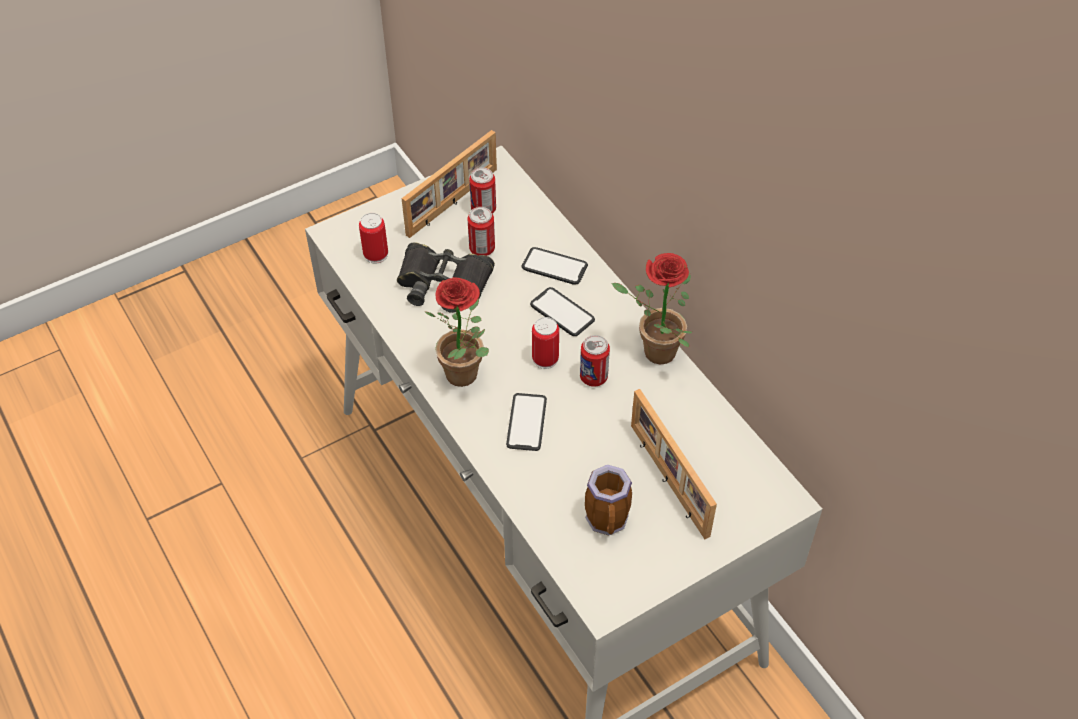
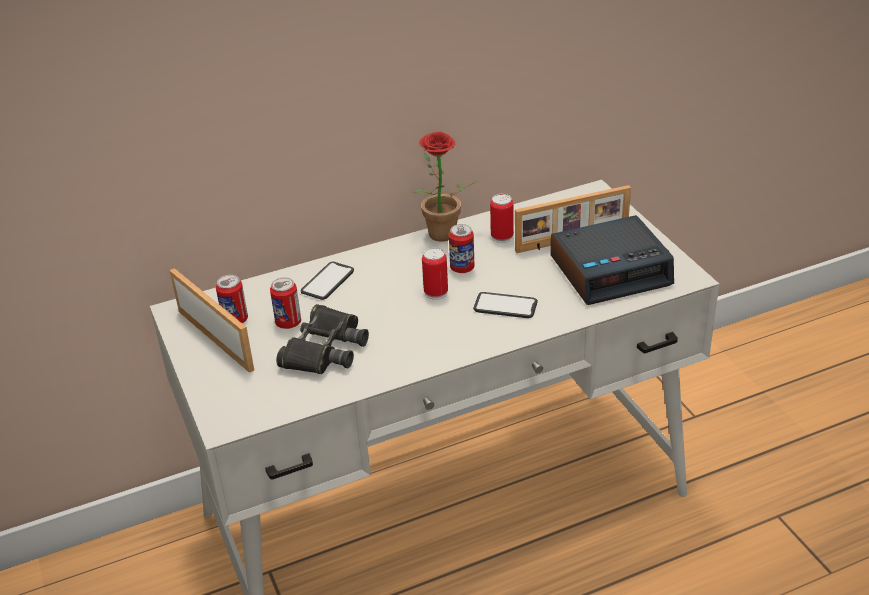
camera: 80 degrees left, 15 degrees down
(376, 254) = (268, 394): can -> can (502, 236)
(467, 377) = (448, 338): potted plant -> none
(562, 312) = (384, 280): phone -> none
(609, 522) = (611, 270): mug -> alarm clock

